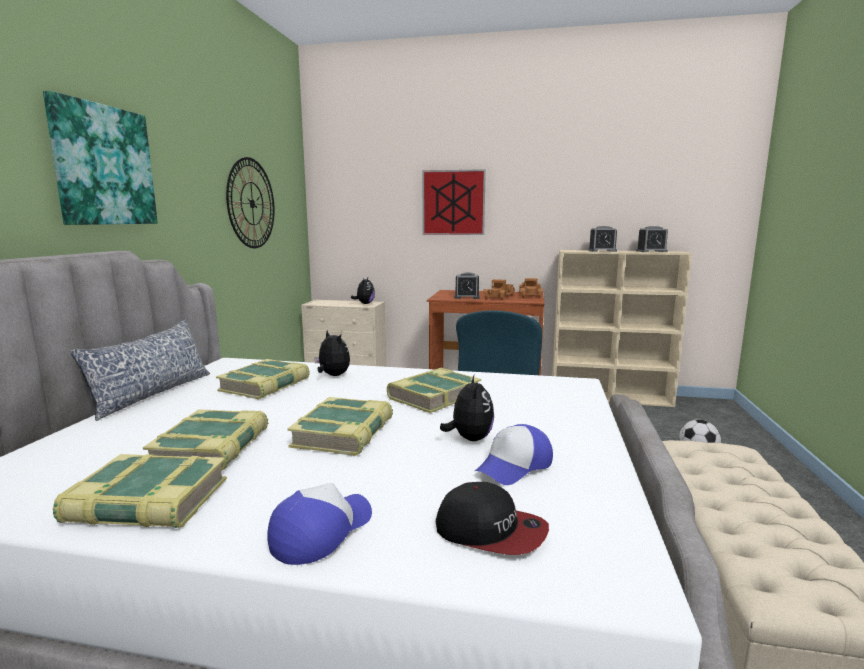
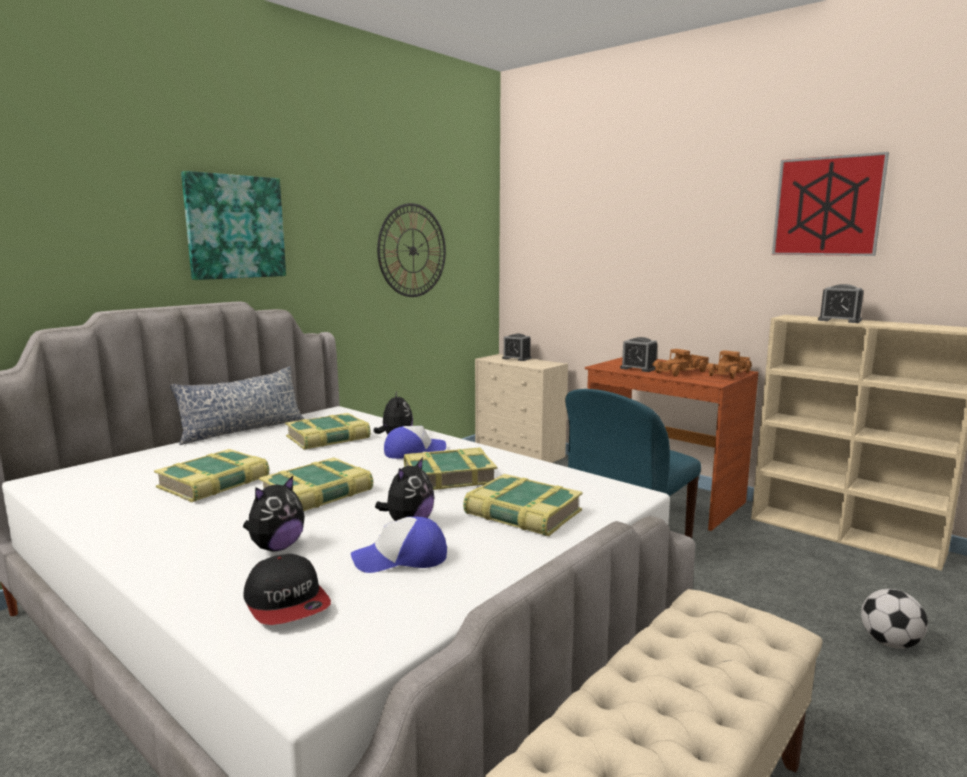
camera: 30 degrees right, 0 degrees up
(147, 502) = (124, 512): book -> book (522, 514)
(321, 532) = (183, 564): cap -> cap (414, 451)
(364, 303) = (540, 364): plush toy -> plush toy (276, 547)
(453, 202) = (652, 247): picture -> picture (827, 206)
(651, 251) = (921, 326): alarm clock -> alarm clock (516, 358)

